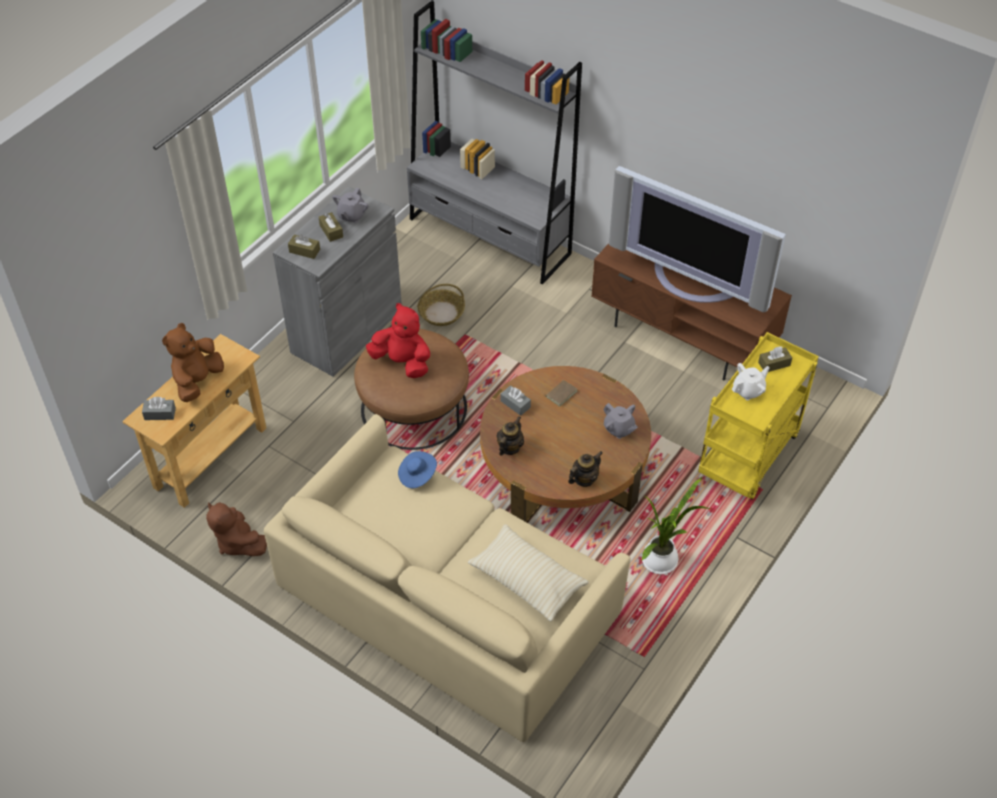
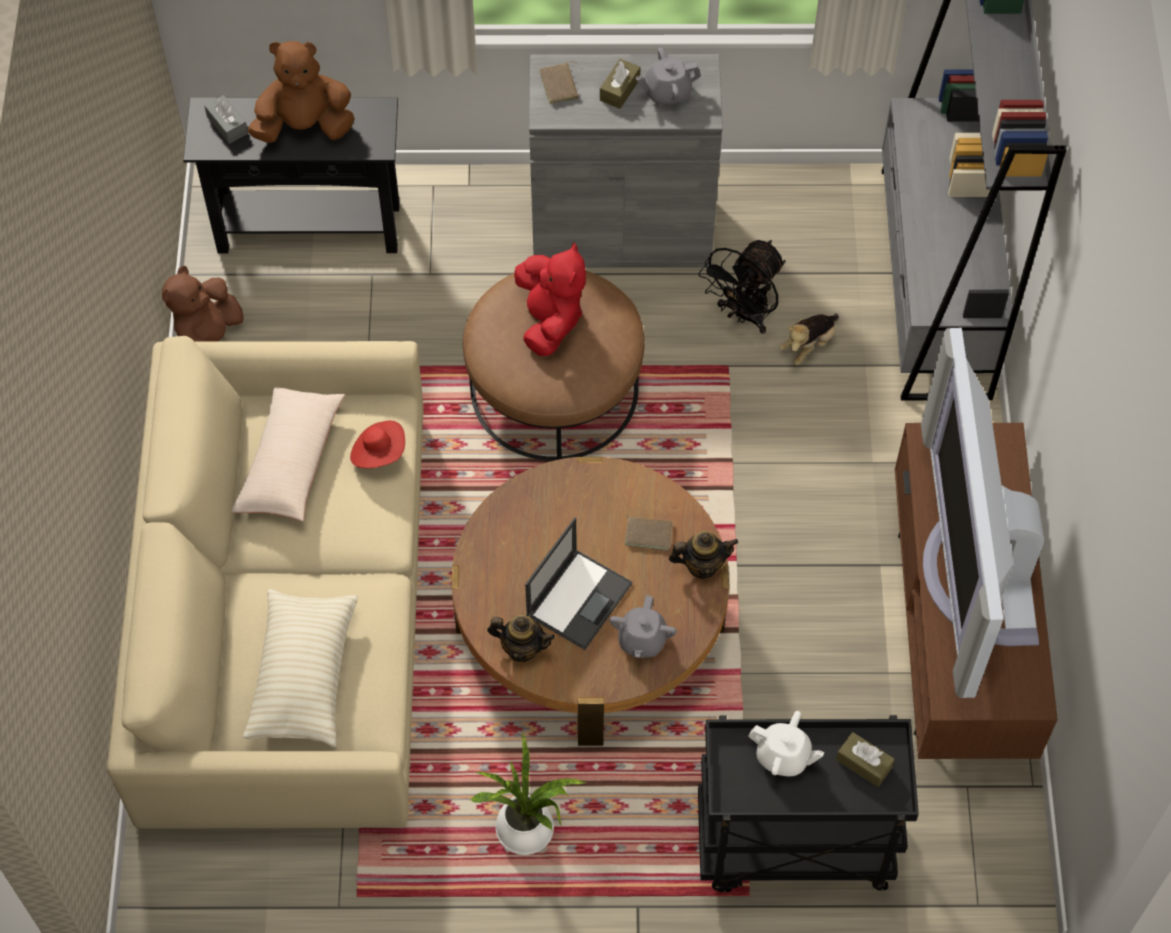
camera: 55 degrees right, 10 degrees up
(210, 457) = (309, 228): beige console table -> black console table
(304, 251) = (560, 85): brown tissue box -> brown book
(387, 517) = (290, 461): none -> beige pillow
(417, 475) = (379, 452): blue hat -> red hat
(441, 313) = (743, 315): basket -> black fan
(481, 299) = (809, 345): none -> plush toy
(509, 448) = (508, 529): teapot -> teapot (702, 565)
(515, 404) = (587, 491): grey tissue box -> none
(574, 441) = (579, 598): none -> laptop
(748, 458) = (792, 846): yellow cart -> black cart

